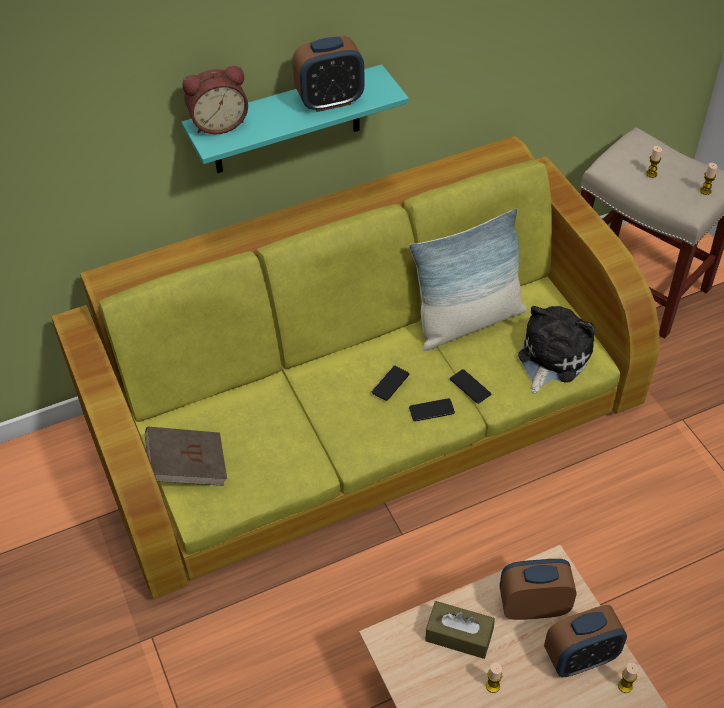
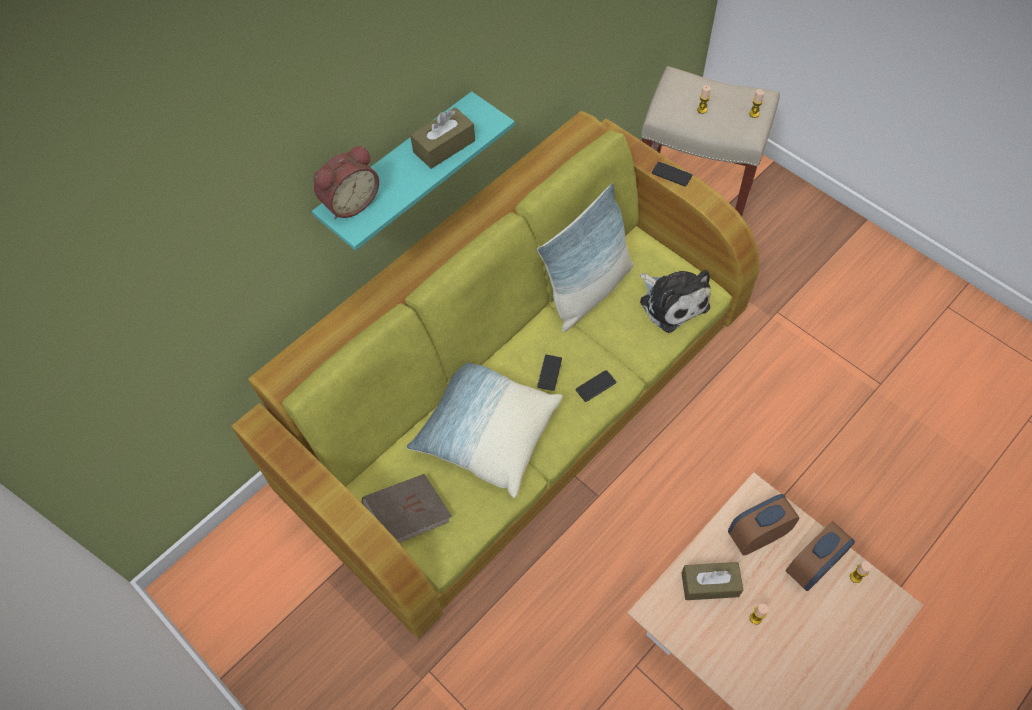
camera: 20 degrees left, 10 degrees up
(300, 418) = (487, 433): none -> pillow
(330, 101) = (444, 146): alarm clock -> brown tissue box
(470, 387) = (618, 353): phone -> phone (671, 174)
(551, 357) = (672, 301): plush toy -> plush toy turned 135 degrees clockwise

